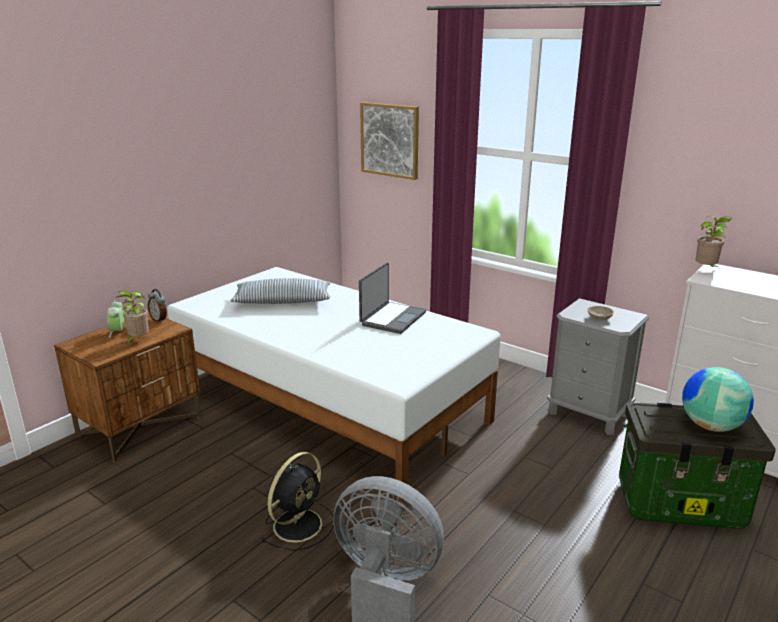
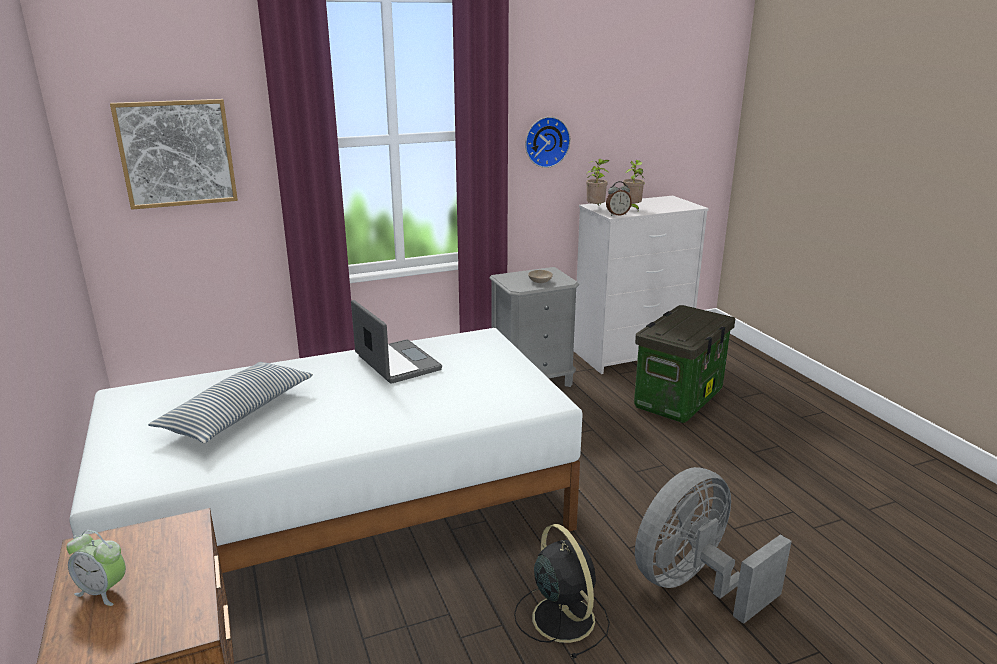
camera: 60 degrees left, 0 degrees up
(138, 340) = (174, 571): potted plant -> potted plant (632, 209)
(159, 320) = (124, 534): alarm clock -> alarm clock (617, 214)
(677, 185) = (546, 141): none -> wall clock
(710, 426) = (694, 321): globe -> none

